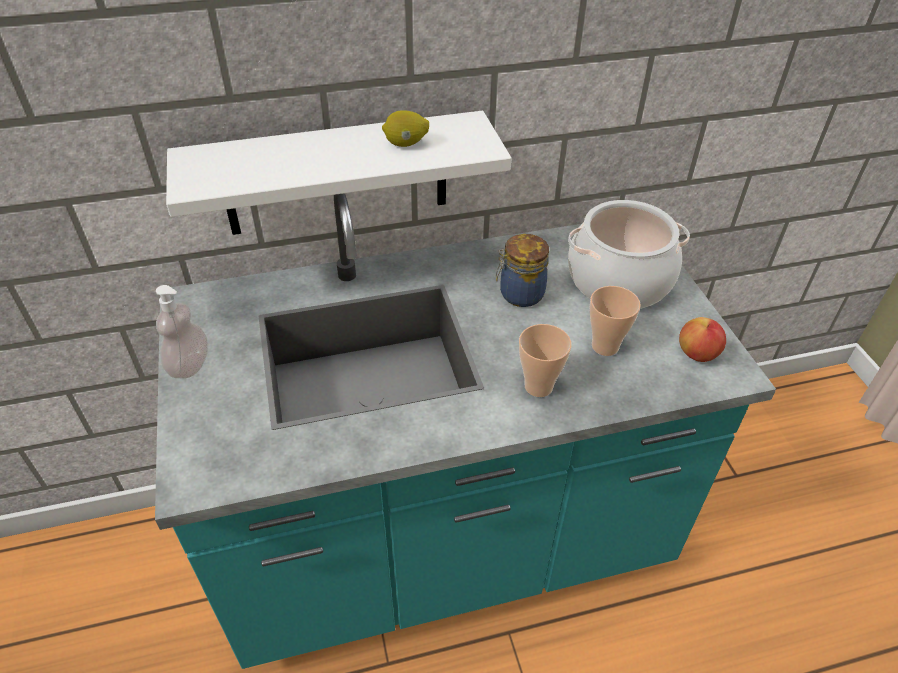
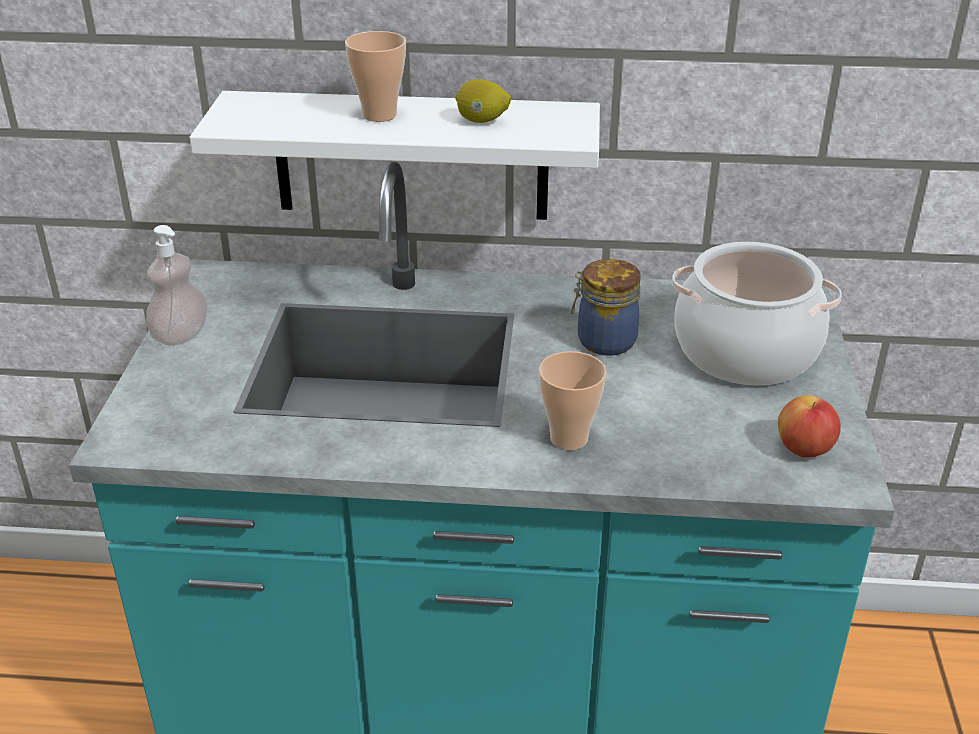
camera: 20 degrees right, 10 degrees down
(605, 346) = (682, 416): cup -> cup (379, 115)

